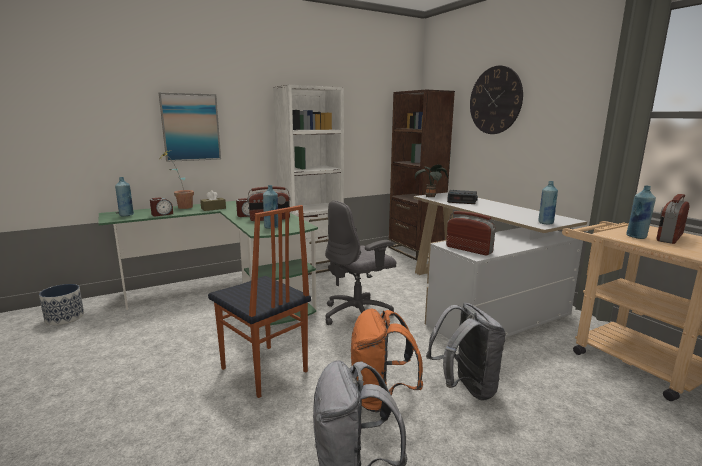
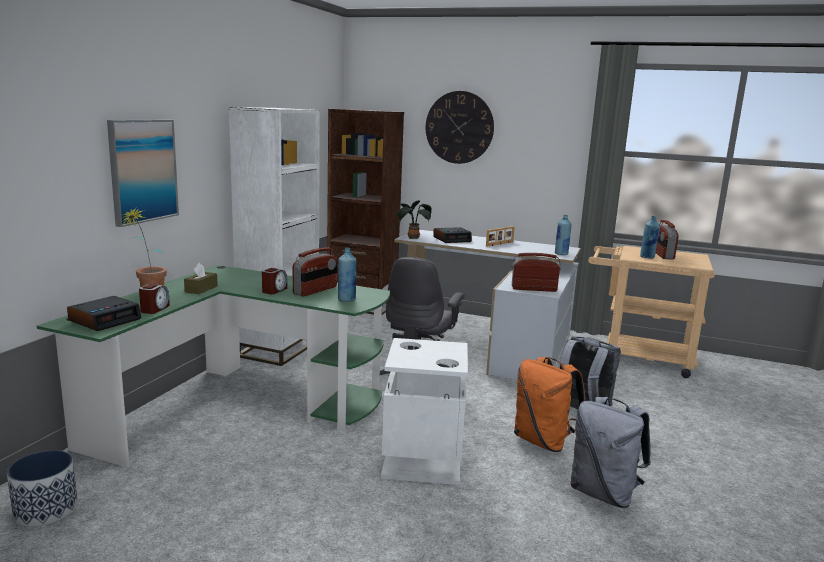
camera: 40 degrees left, 0 degrees up
(126, 215) = (105, 320): blue bottle -> alarm clock
(263, 371) = (423, 461): chair -> white trash can
(499, 208) = (500, 244): none -> picture frame

